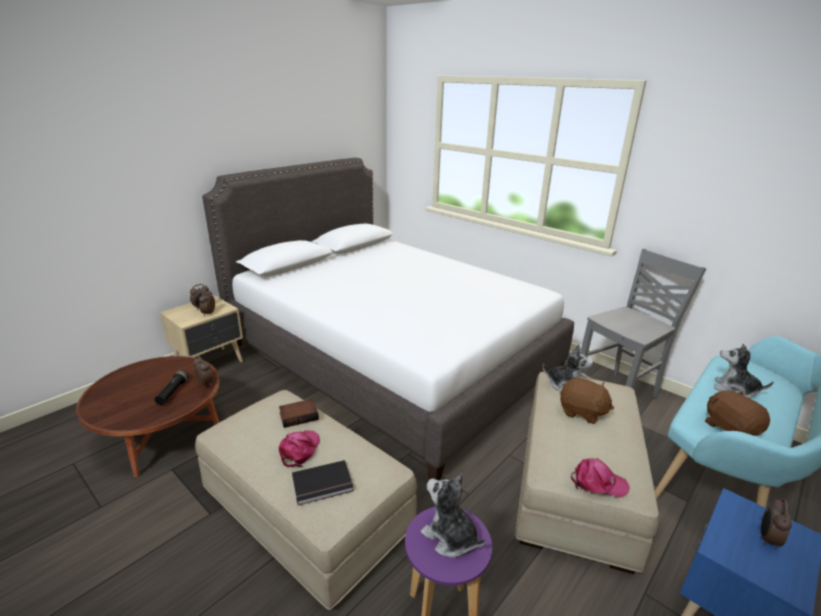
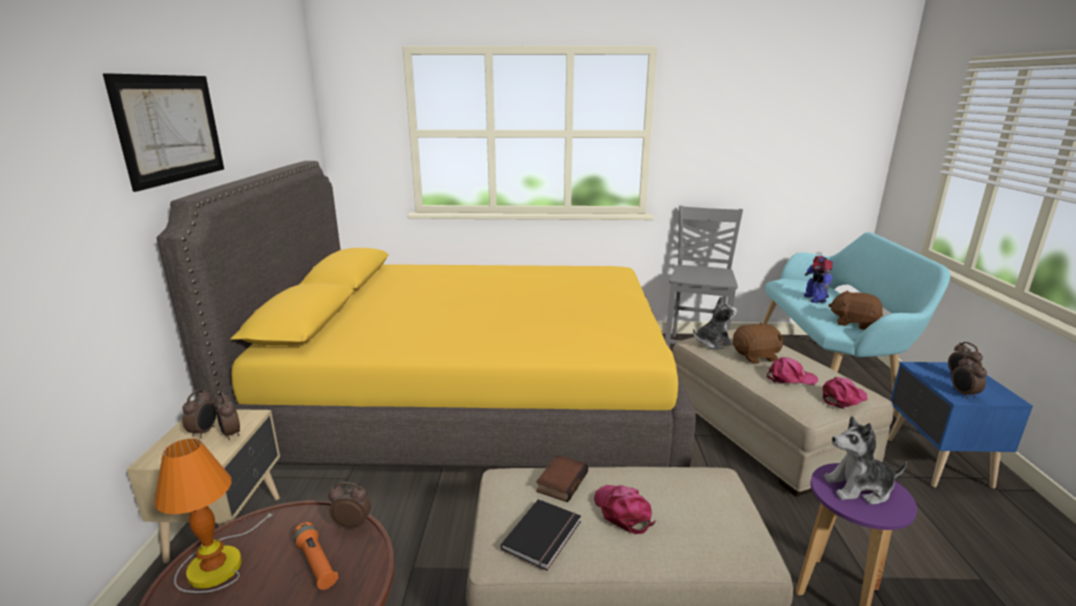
camera: 40 degrees left, 5 degrees down
(147, 371) = (217, 563): none -> table lamp
(173, 392) = (316, 563): black flashlight -> orange flashlight
(228, 133) = (171, 128): none -> picture
(323, 485) = (699, 525): black book -> black book (544, 536)
(390, 358) = (472, 405): white bed -> yellow bed
(578, 442) = (790, 378): none -> pink cap
(733, 551) = (963, 394): none -> alarm clock
(734, 390) = (815, 299): plush toy -> toy robot

